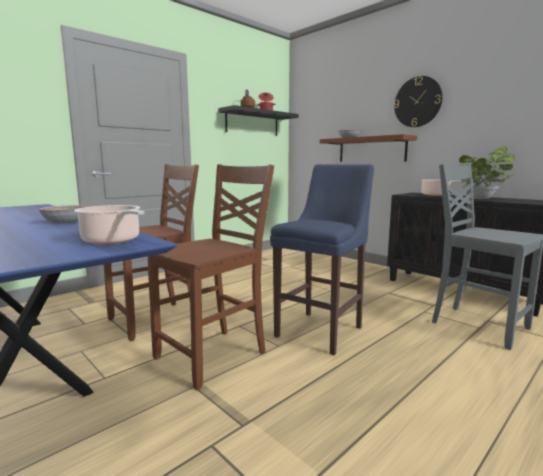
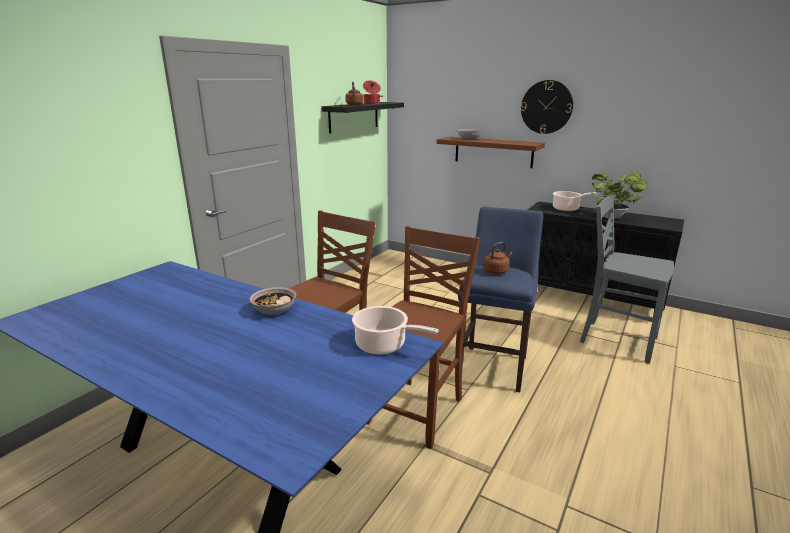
camera: 15 degrees left, 10 degrees up
(317, 220) = (497, 271): none -> brown kettle

